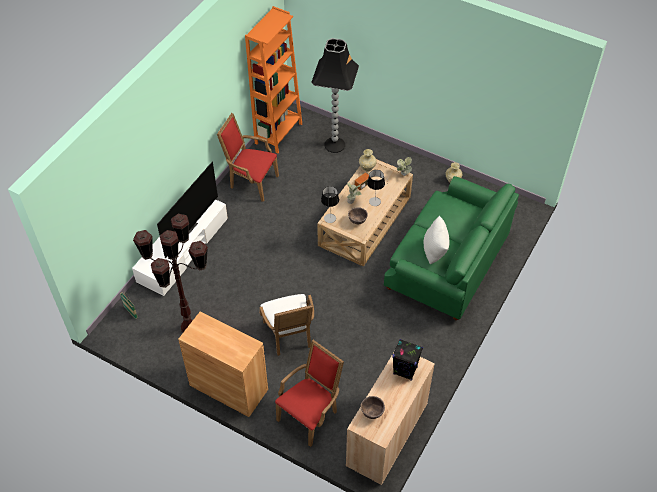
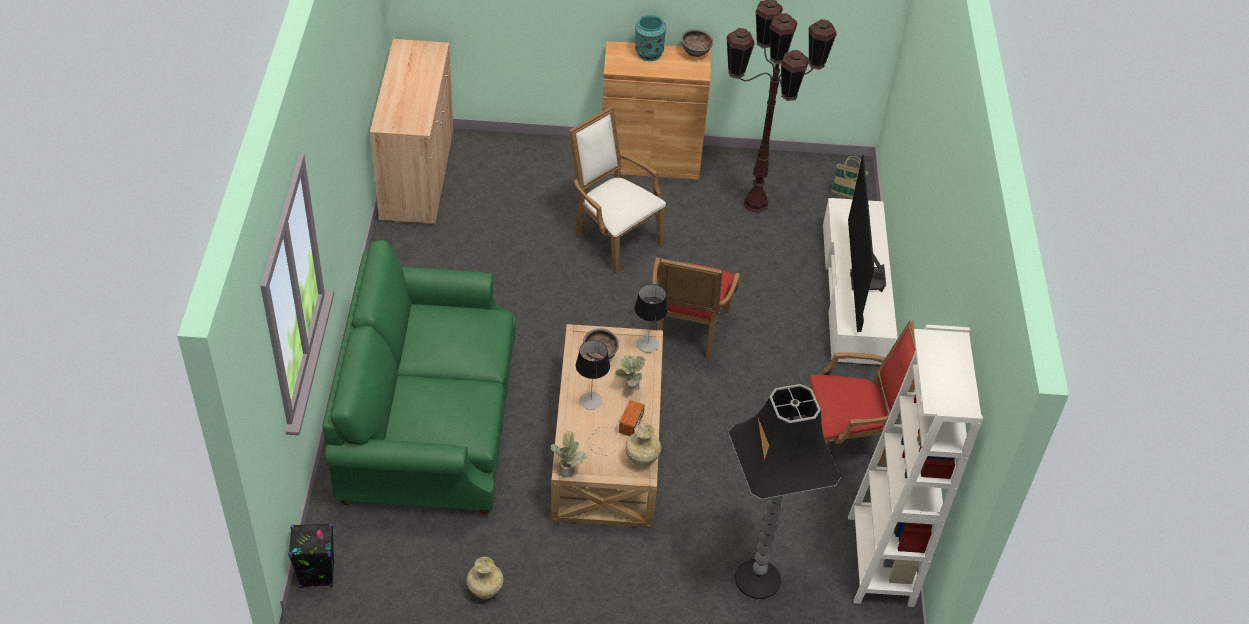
camera: 150 degrees right, 5 degrees down
(222, 348) = (648, 54): none -> turquoise vase
(278, 133) = (880, 560): orange bookcase -> white bookcase
(310, 414) = (527, 165): red armchair -> red armchair (687, 333)
(372, 413) = (426, 63): brown bowl -> brown bowl (695, 54)
(405, 370) = (405, 113): black speaker -> black speaker (317, 575)
(435, 252) = (441, 330): white pillow -> none

